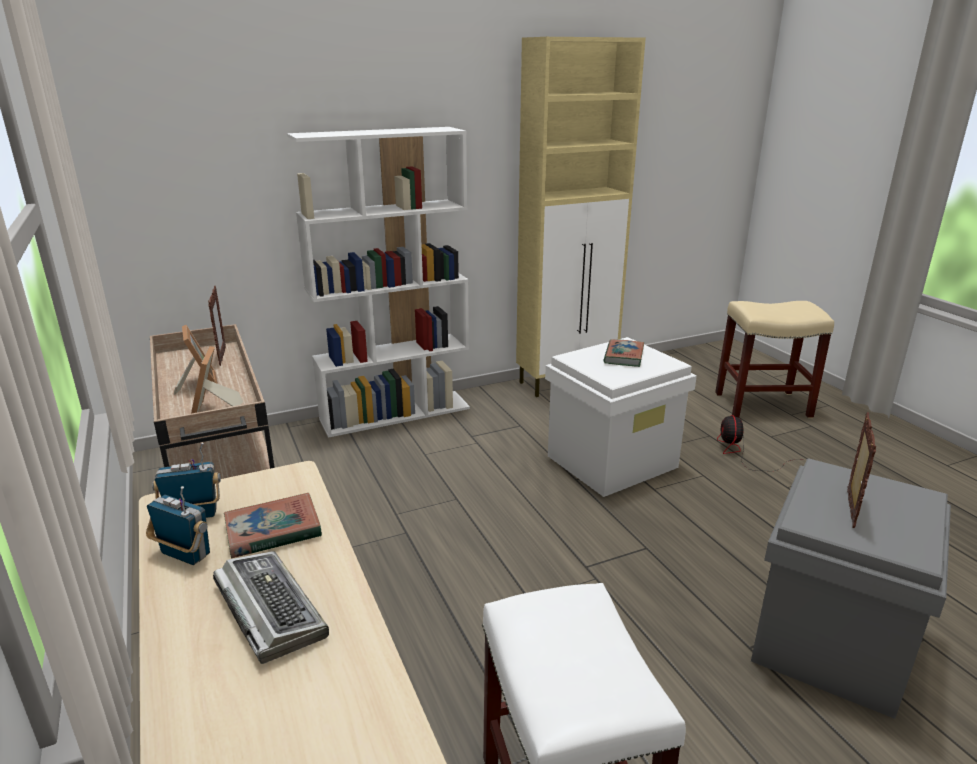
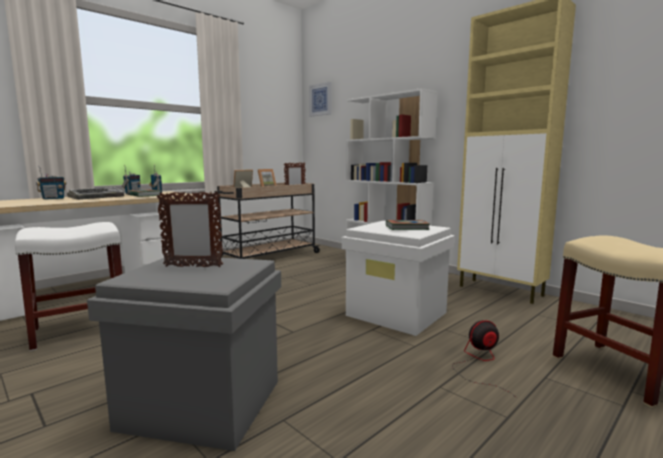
camera: 70 degrees right, 15 degrees down
(135, 118) = (320, 99): none -> picture
(223, 709) = (53, 198): none -> radio

